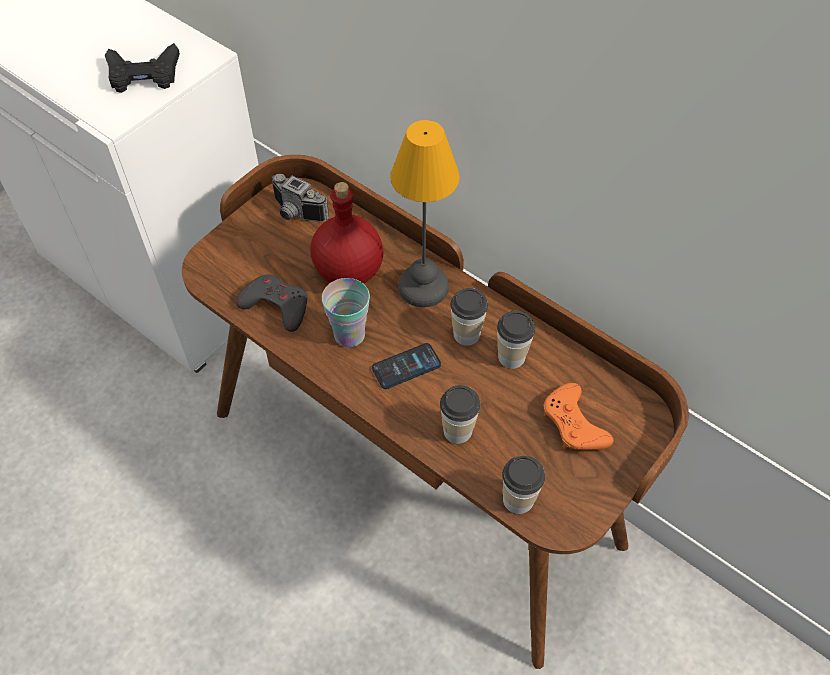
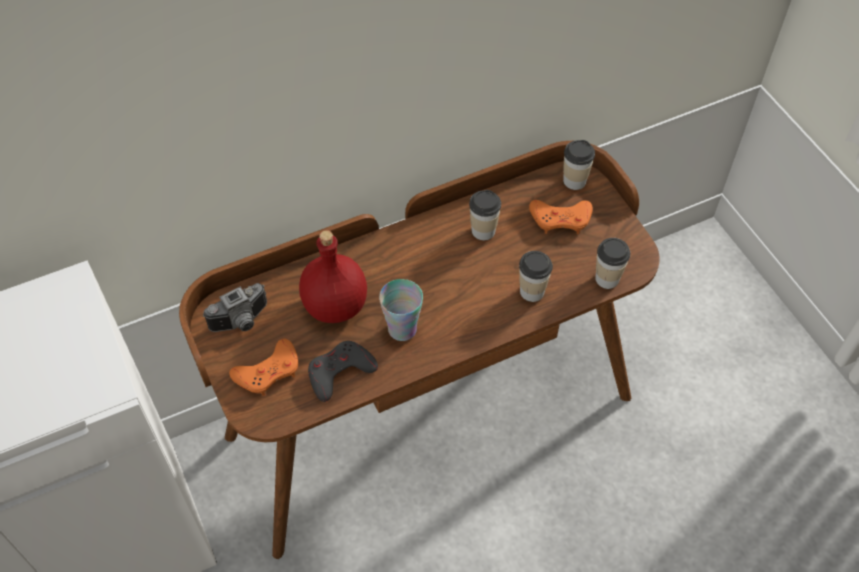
camera: 65 degrees left, 0 degrees up
(144, 74) = (59, 345): black game controller -> none
(252, 254) = (268, 372): none -> orange game controller
(406, 366) = (455, 302): phone -> none
(424, 288) = (384, 259): table lamp -> none
(466, 334) = (446, 250): cup -> cup (574, 181)

